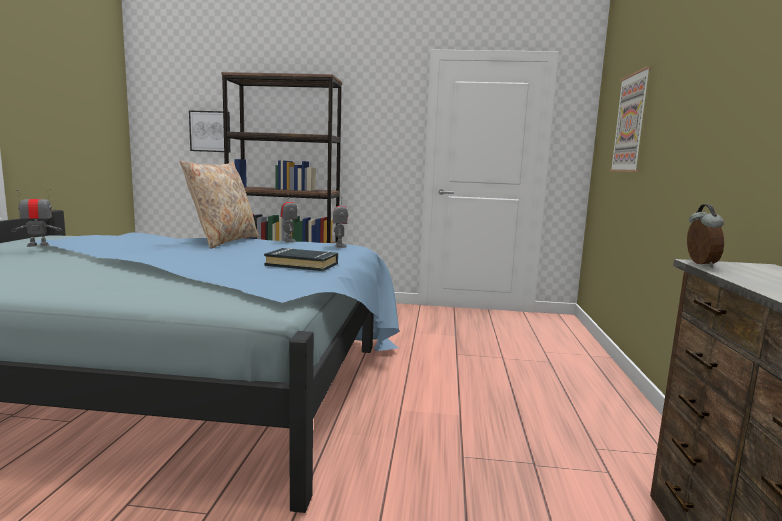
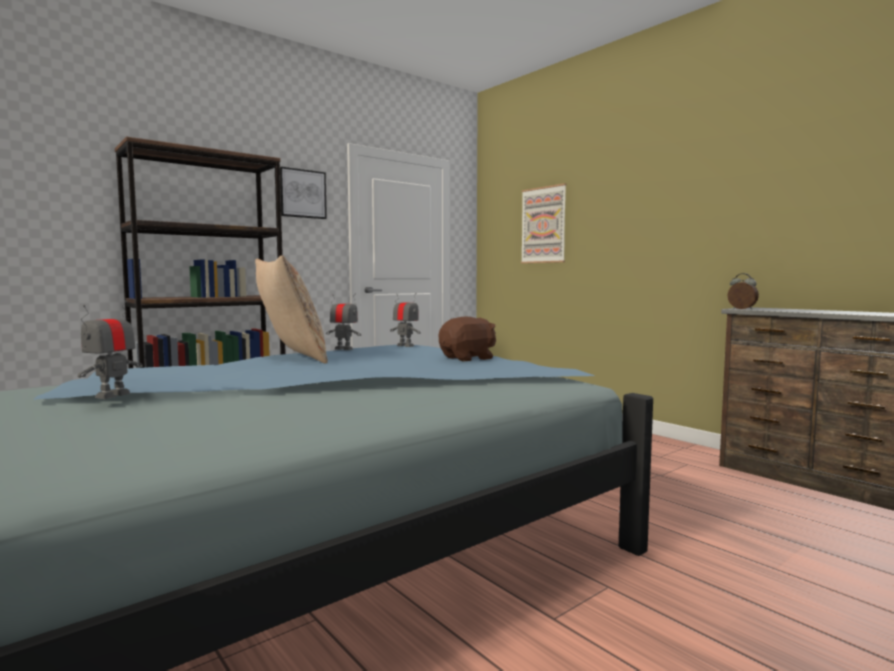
camera: 45 degrees left, 5 degrees down
(210, 131) = (61, 218): picture -> picture (302, 194)
(302, 264) = (468, 358): black book -> brown plush toy

